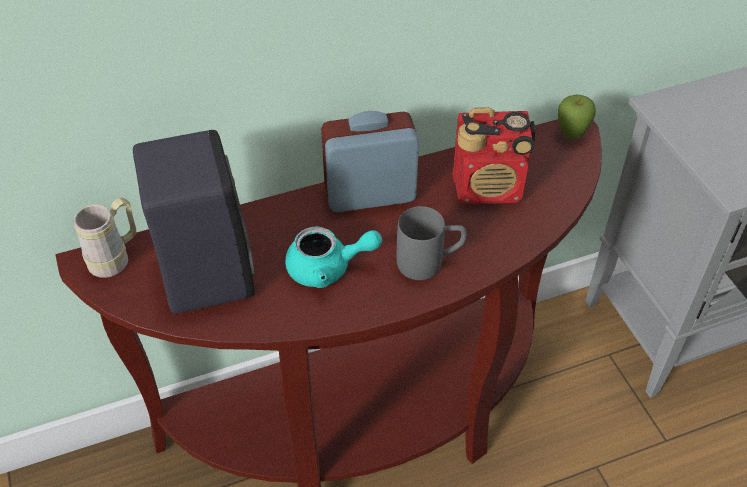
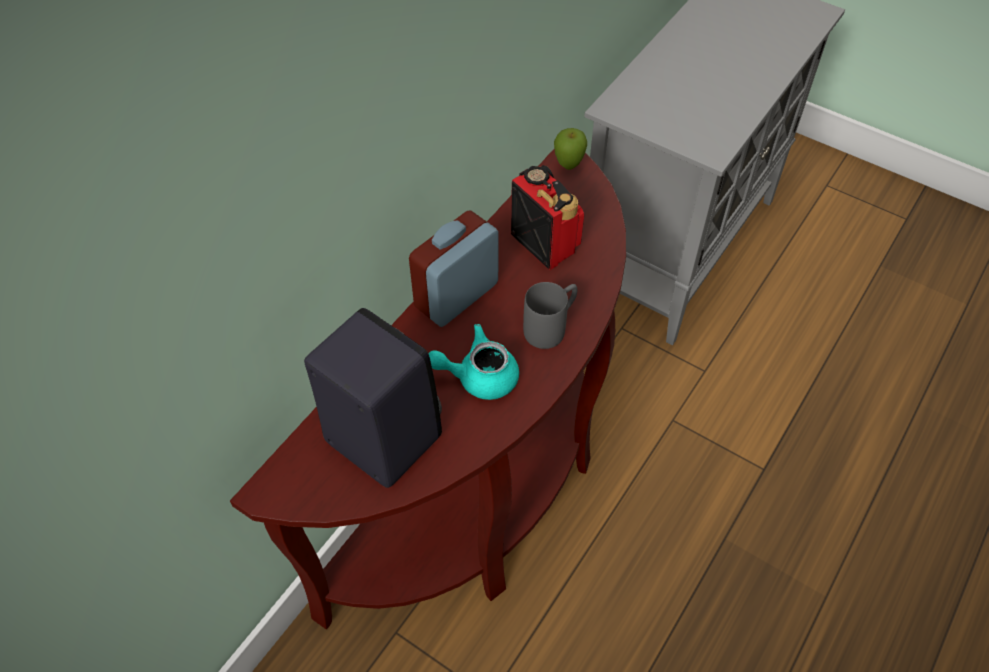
camera: 35 degrees left, 5 degrees up
(116, 258) = (291, 472): beige mug -> none
(328, 268) = (478, 376): turquoise teapot -> turquoise teapot turned 150 degrees counterclockwise
(489, 188) = (544, 242): radio -> radio turned 90 degrees counterclockwise

